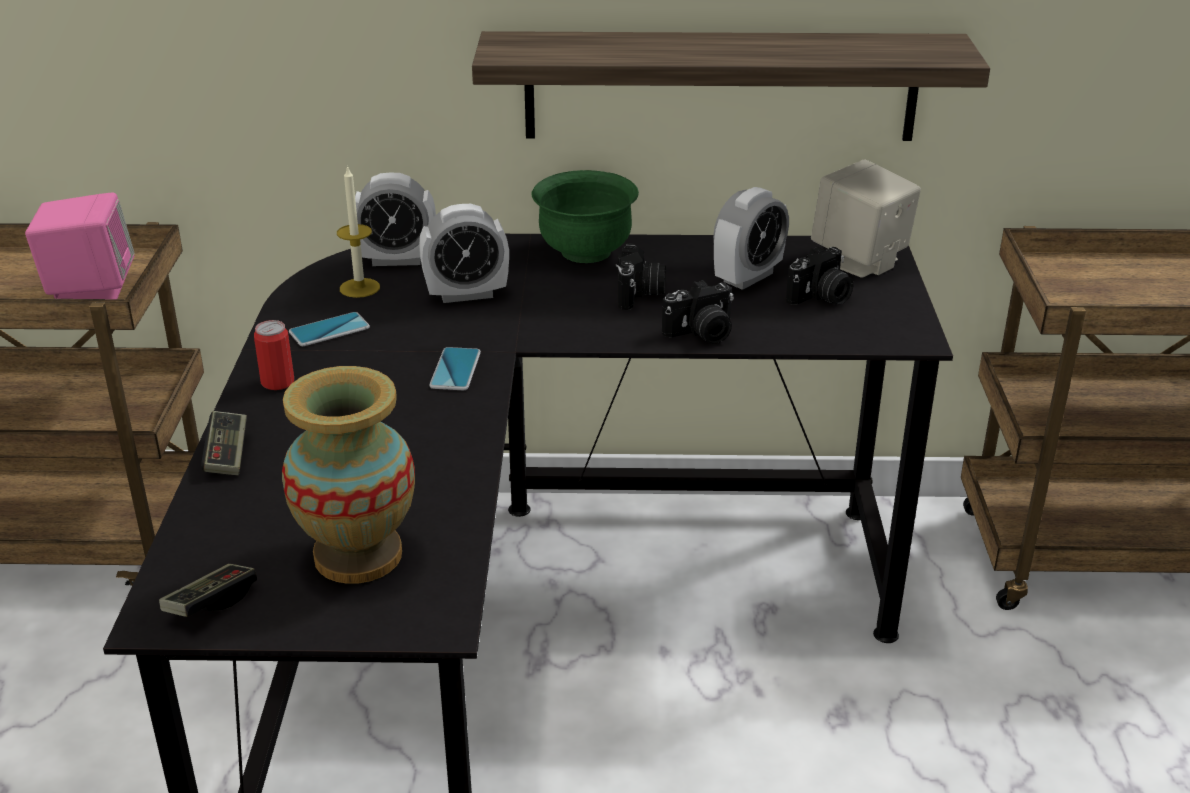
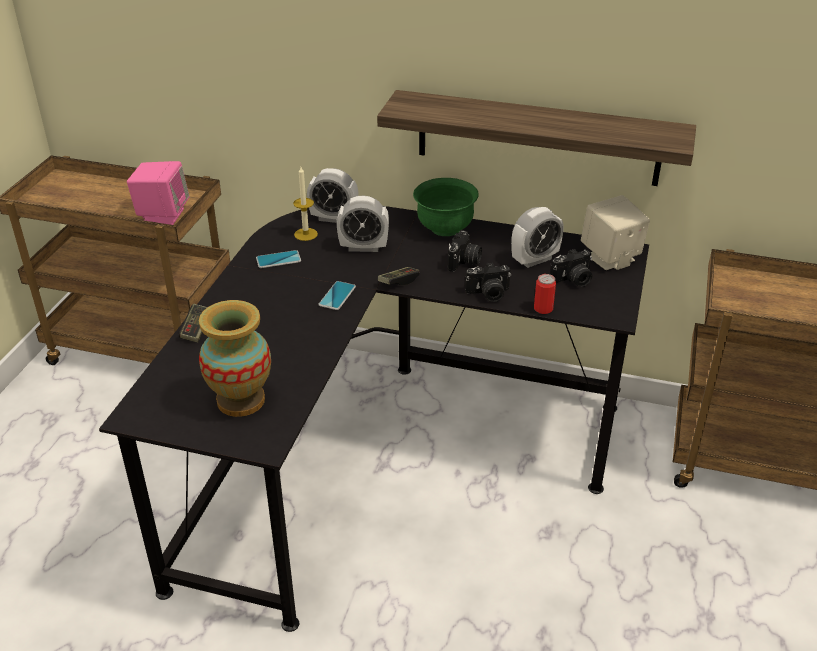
camera: 15 degrees right, 5 degrees up
(211, 602) = (158, 413): game controller -> game controller (398, 281)
(277, 382) = (238, 289): can -> can (543, 309)

